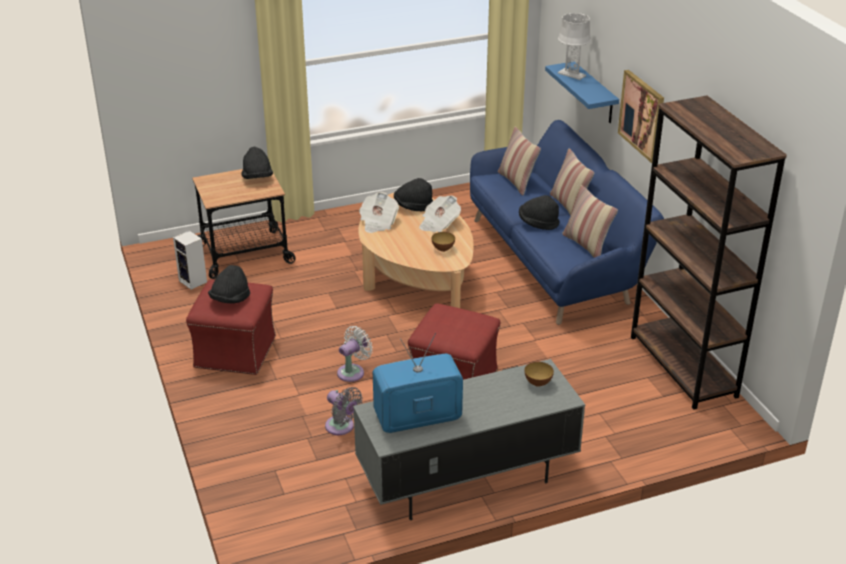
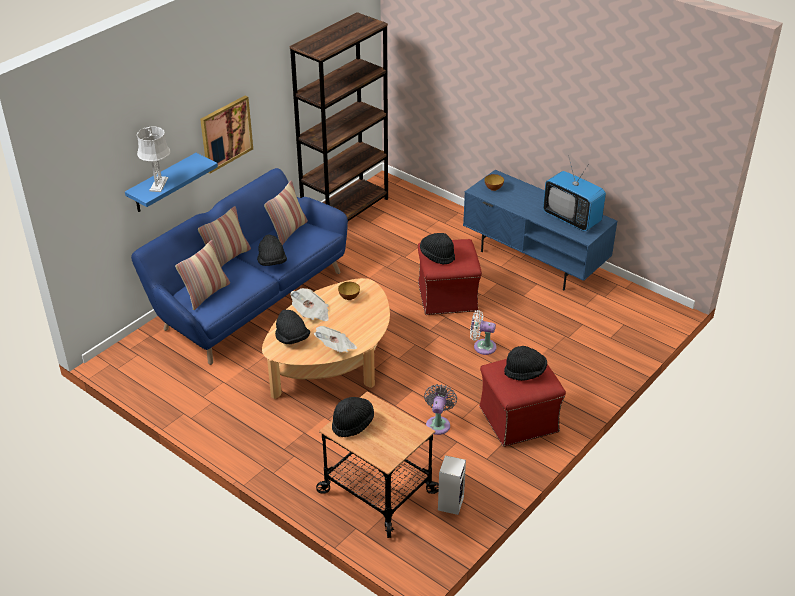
camera: 120 degrees left, 5 degrees up
(341, 427) = (543, 326): grey fan -> grey fan (438, 423)
(457, 315) = (437, 256): none -> black hat
(466, 480) = (535, 260): grey tv stand -> blue tv stand

